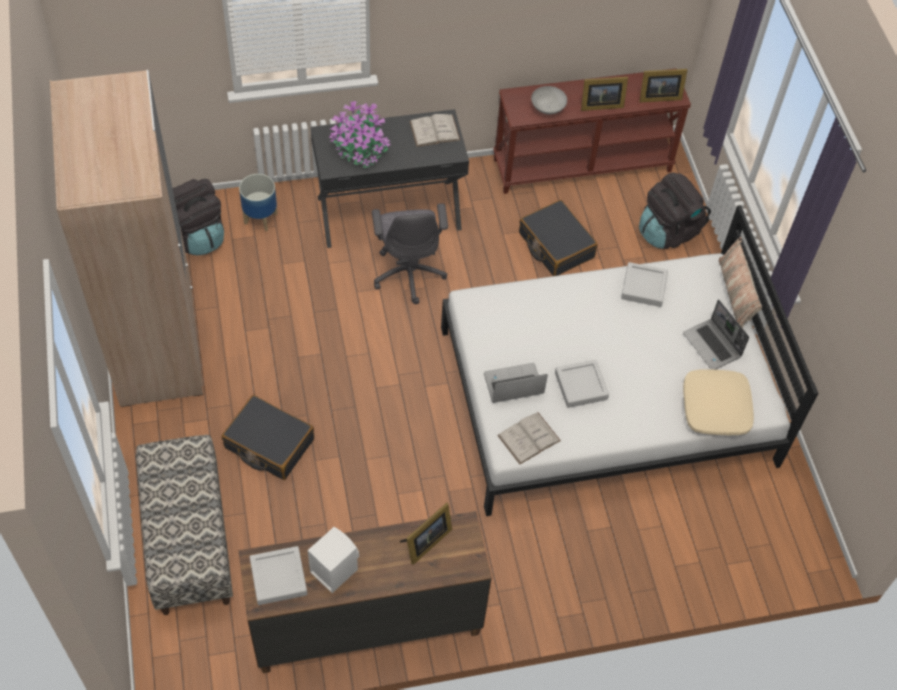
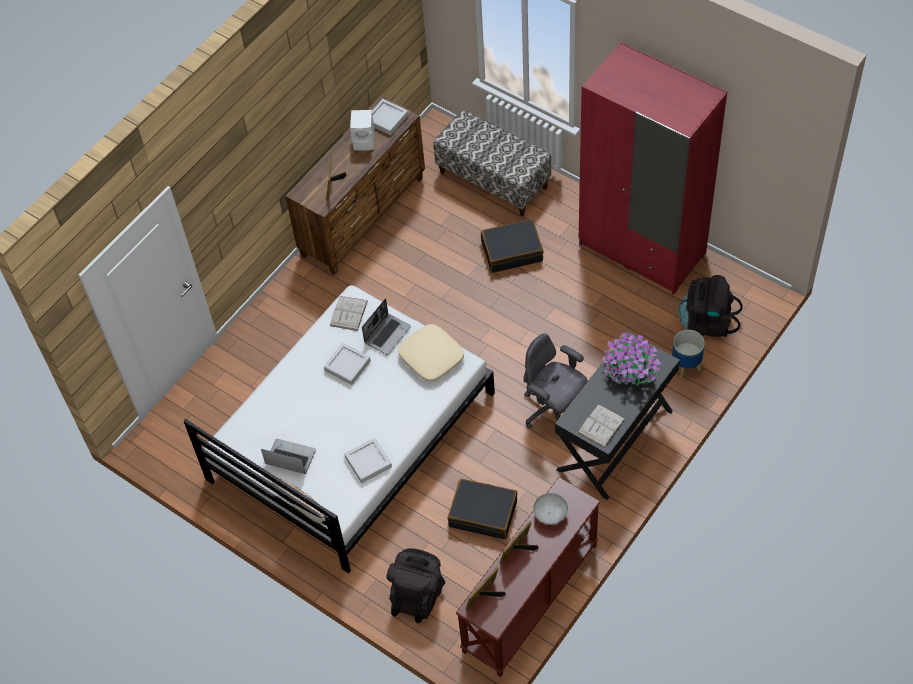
camera: 145 degrees right, 0 degrees up
(156, 341) = (642, 249): beige wardrobe -> red wardrobe
(716, 408) = (255, 418): beige pillow -> beige pillow (431, 357)

